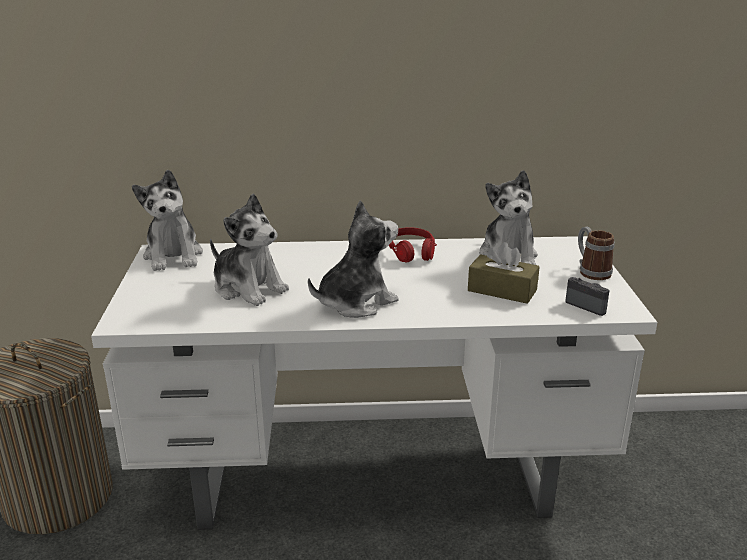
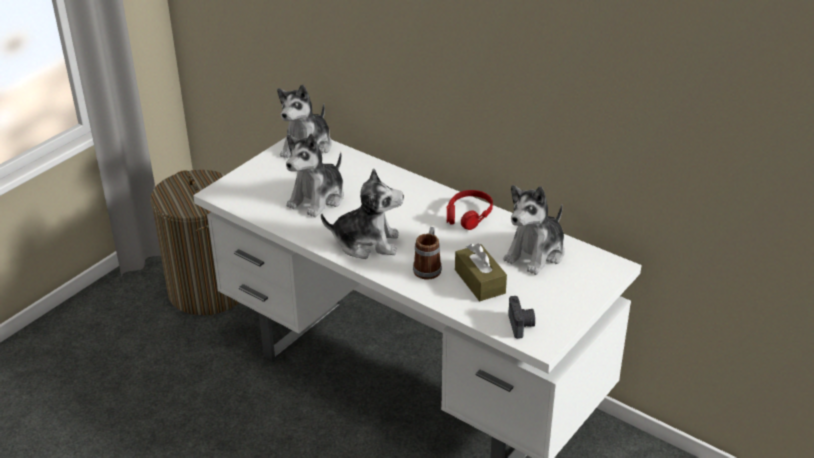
camera: 40 degrees right, 10 degrees up
(248, 288) = (318, 198): plush toy -> plush toy turned 45 degrees clockwise
(591, 271) = (577, 298): mug -> mug (428, 267)

